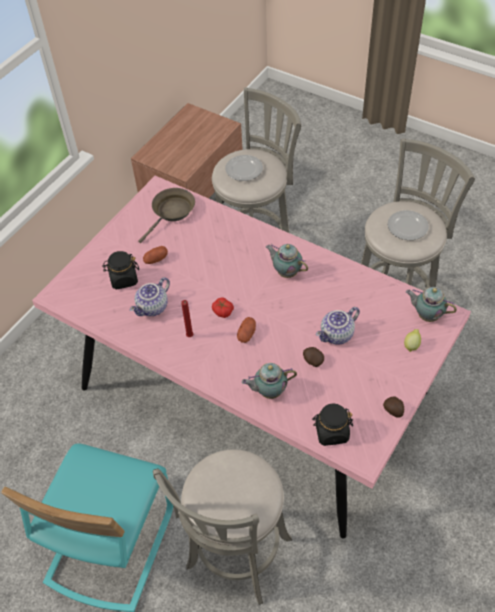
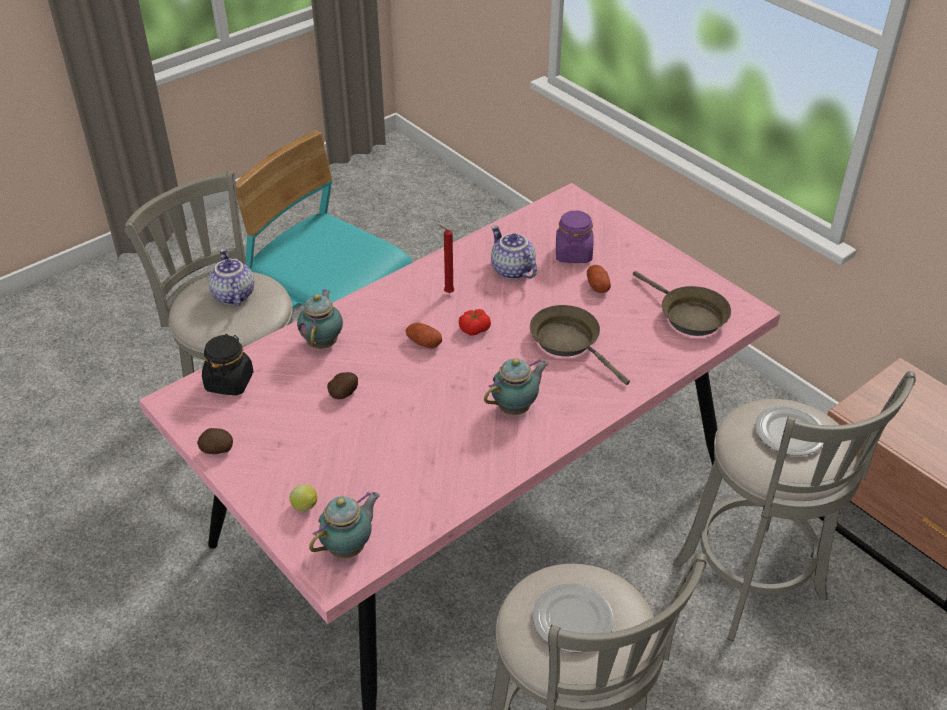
camera: 105 degrees right, 10 degrees down
(123, 279) = (573, 253): black jar -> purple jar
(218, 261) = (569, 342): none -> brown frying pan
(337, 335) = (371, 430): teapot -> teapot (232, 295)

